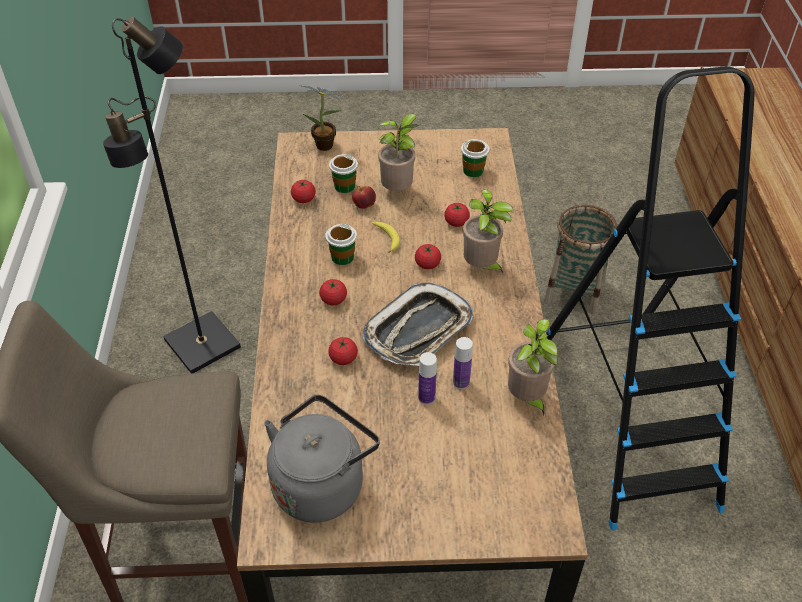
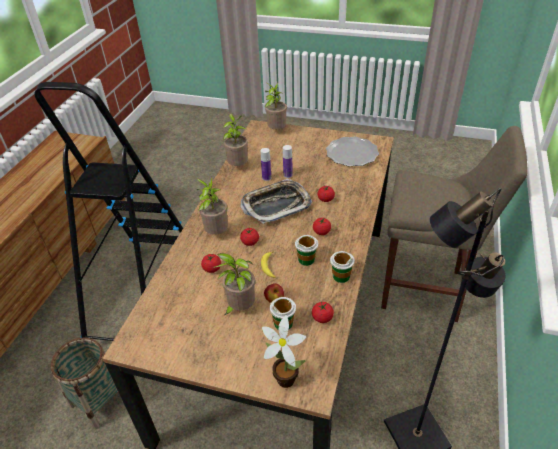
camera: 160 degrees left, 5 degrees down
(321, 483) = (351, 154): grey kettle -> plate
(473, 170) = (168, 313): cup -> cup (341, 276)
(507, 524) = (276, 130): none -> potted plant

